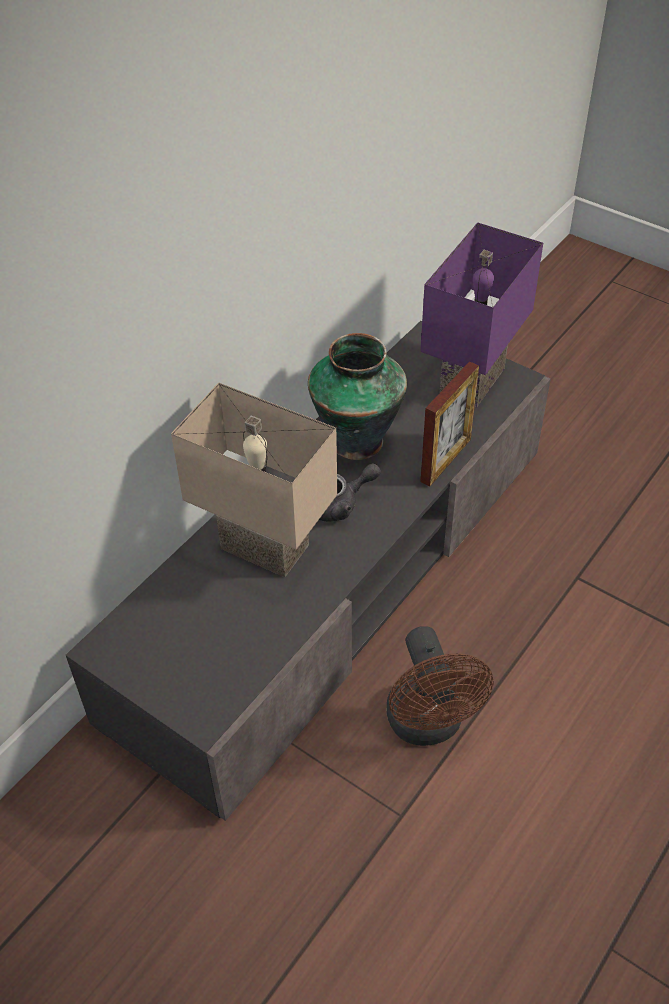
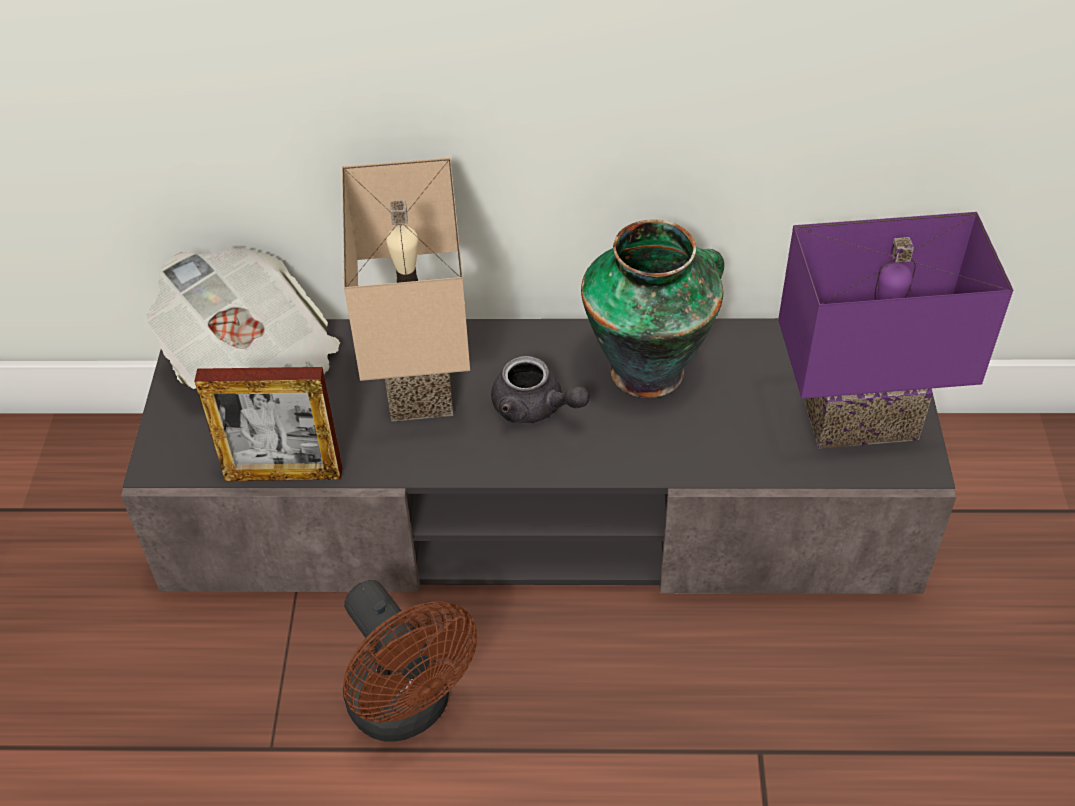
camera: 55 degrees right, 0 degrees up
(165, 625) = (255, 367): none -> newspaper
(428, 725) = (407, 709): brown fan -> brown fan turned 75 degrees counterclockwise
(446, 460) = (696, 466): picture frame -> picture frame (283, 474)

